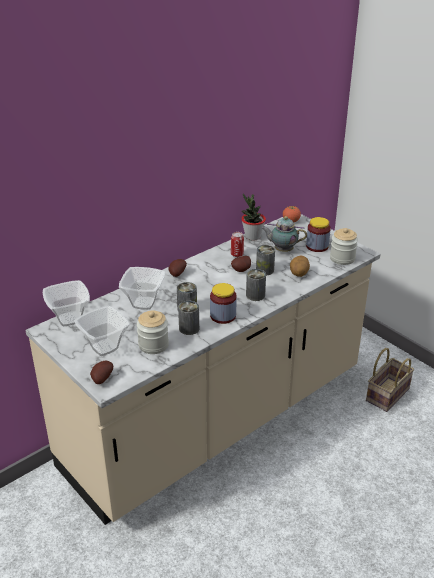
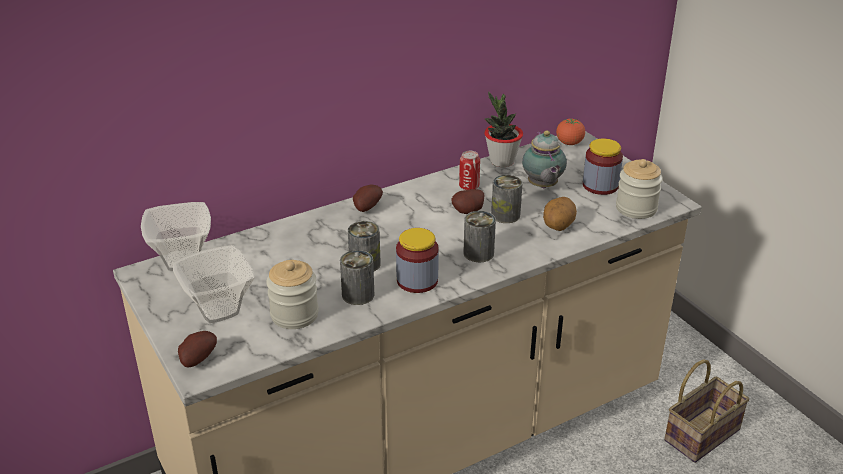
camera: 10 degrees right, 0 degrees up
(145, 303) = (303, 248): bowl -> none
(282, 250) = (542, 186): teapot -> teapot turned 120 degrees counterclockwise

